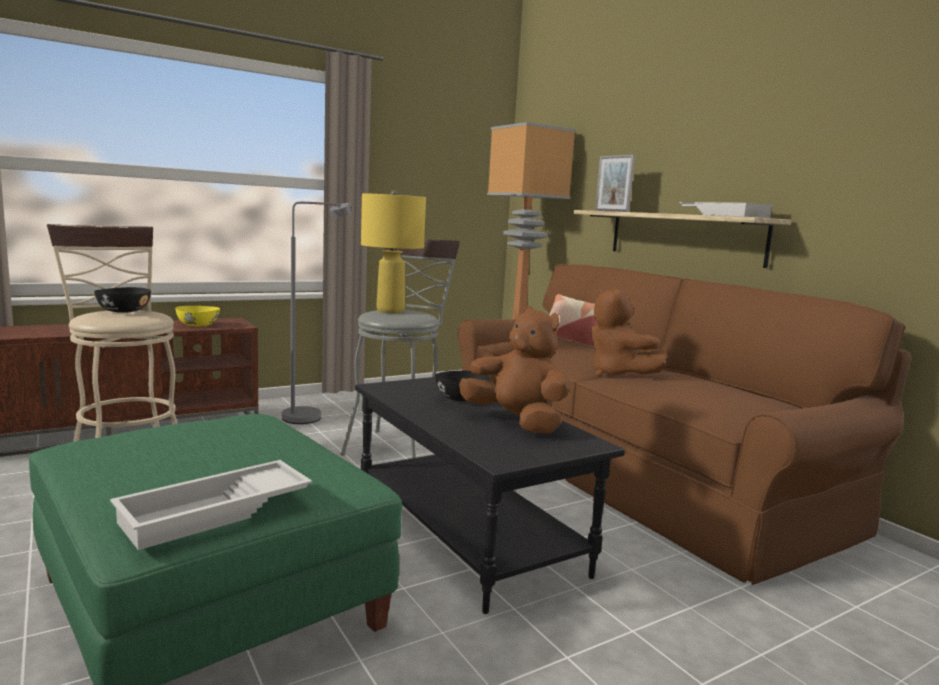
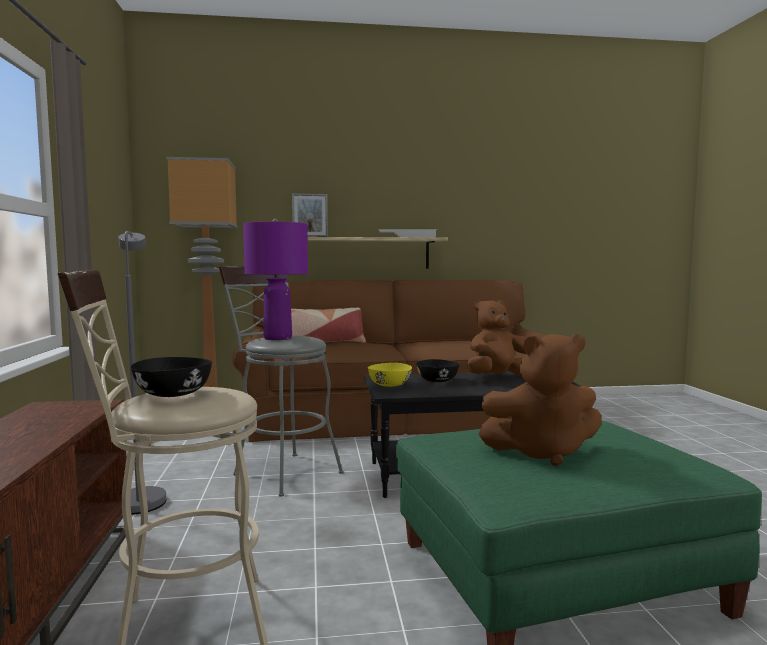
camera: 65 degrees left, 5 degrees down
(197, 325) = (58, 419): yellow bowl -> yellow bowl (390, 385)
(216, 513) = (665, 448): white tray -> none
(390, 311) = (278, 338): yellow table lamp -> purple table lamp
(617, 375) = (406, 350): brown plush toy -> brown plush toy (541, 453)

